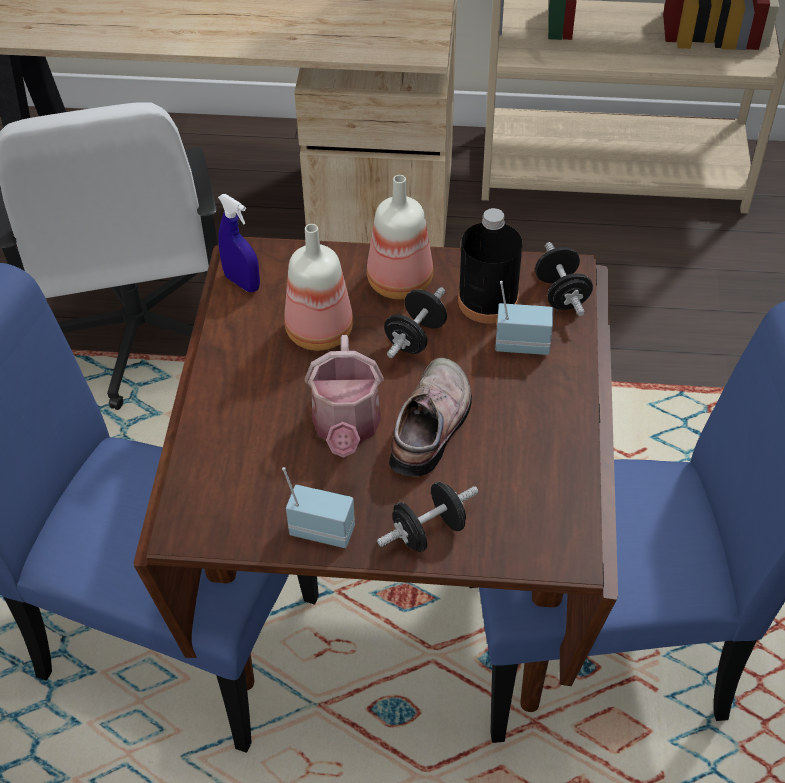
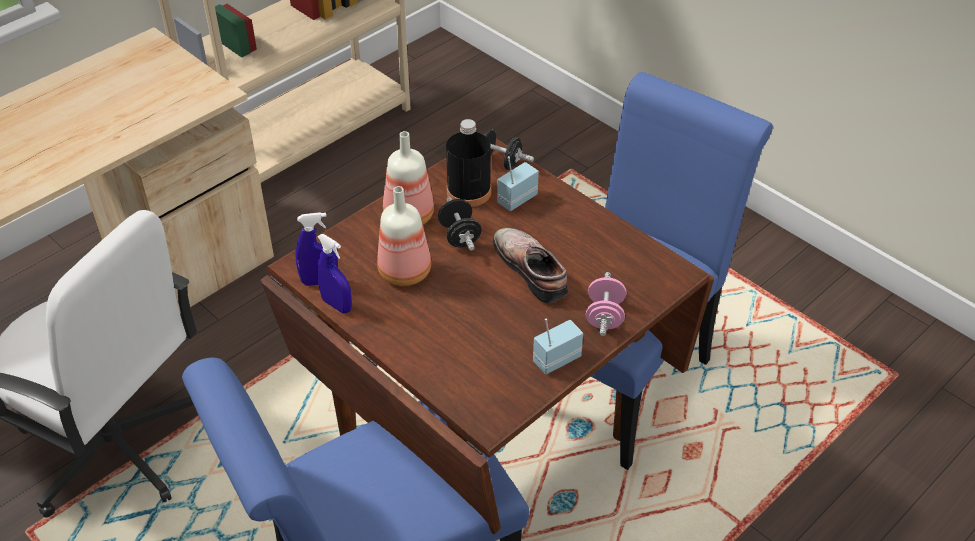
camera: 50 degrees left, 5 degrees down
(224, 315) = (337, 305): none -> blue spray bottle
(346, 428) = (493, 305): watering can -> none
(428, 532) = (604, 316): black dumbbell -> pink dumbbell

